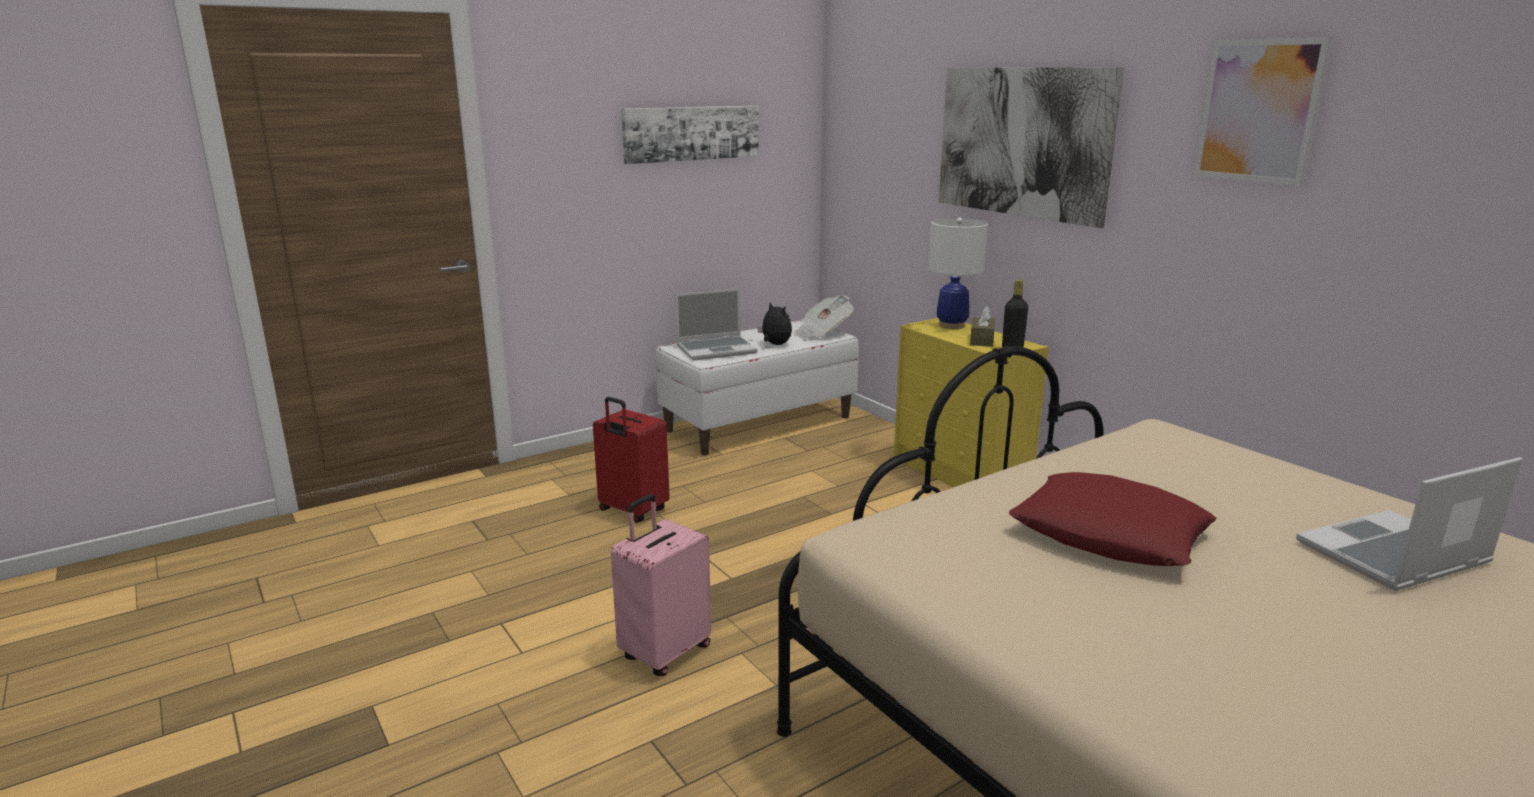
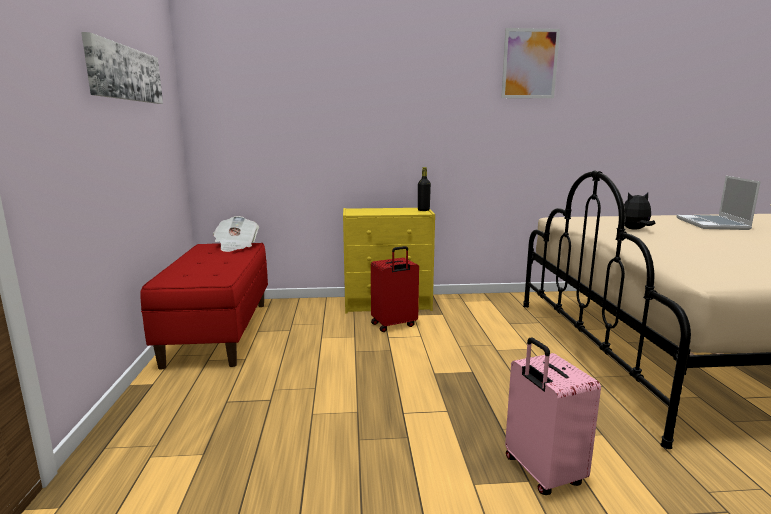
camera: 60 degrees left, 5 degrees down
(632, 511) = (287, 426): red suitcase -> red suitcase (394, 325)
(717, 349) = (201, 273): laptop -> none
(758, 423) = (218, 332): white bench -> red bench
(775, 344) = (230, 259): plush toy -> plush toy (634, 230)
(951, 325) = (362, 210): white table lamp -> none
(982, 340) = (399, 211): brown tissue box -> none
(1022, 142) = (388, 87): picture -> none
(1109, 533) = (695, 244): red pillow -> none

